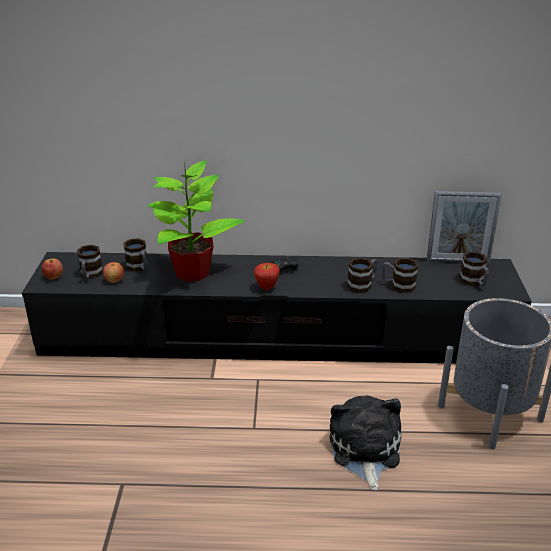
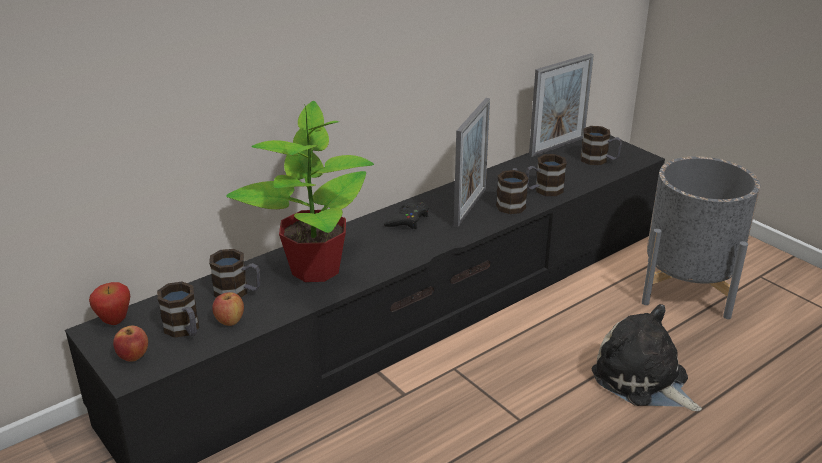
camera: 40 degrees left, 0 degrees up
(266, 288) = (424, 248): apple -> apple (115, 321)
(332, 276) = (470, 207): none -> picture frame

